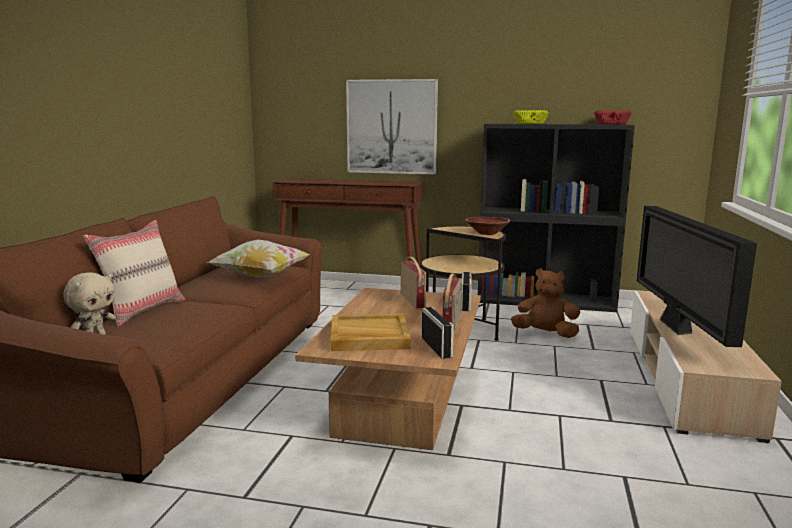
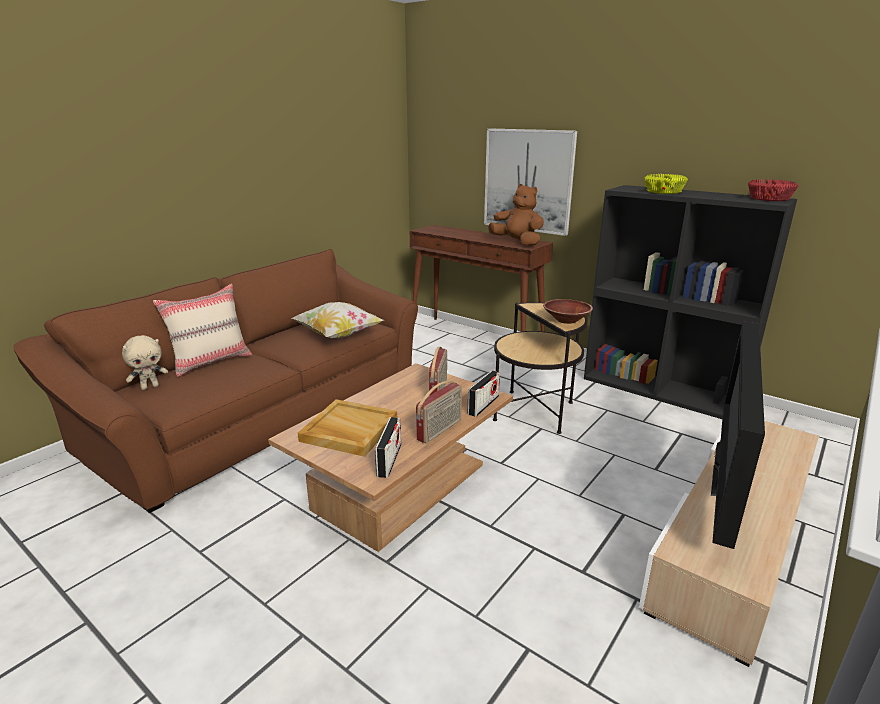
camera: 25 degrees right, 10 degrees up
(545, 334) = (619, 436): brown plush toy -> brown plush toy (517, 242)

